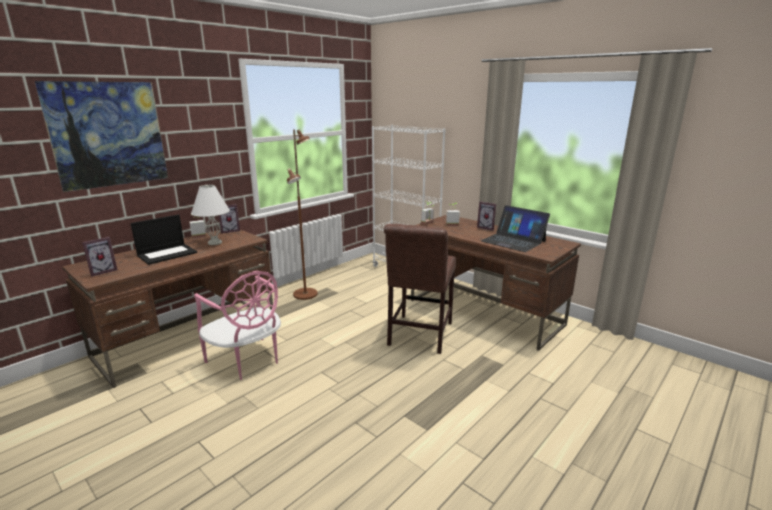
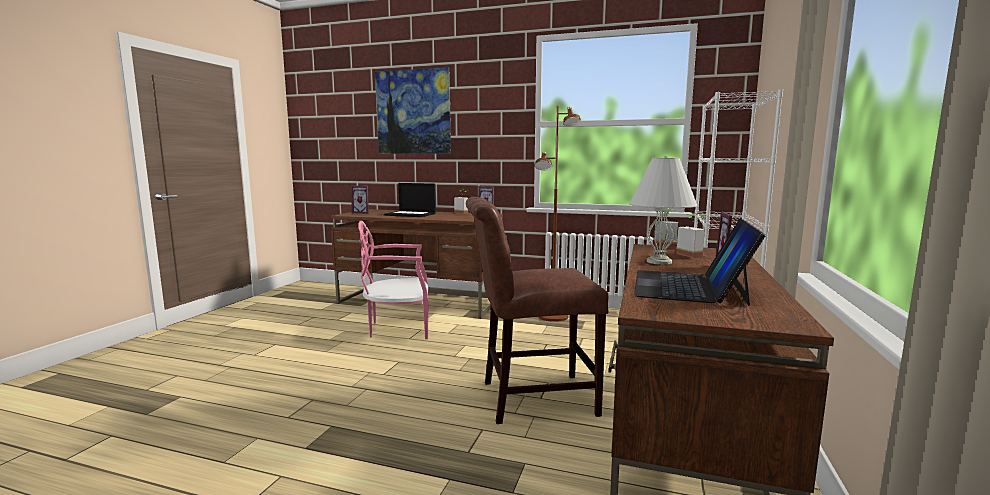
camera: 65 degrees right, 10 degrees down
(215, 243) = (451, 216): white table lamp -> white table lamp (659, 262)
(247, 361) = (398, 328): pink chair -> pink chair turned 60 degrees clockwise

